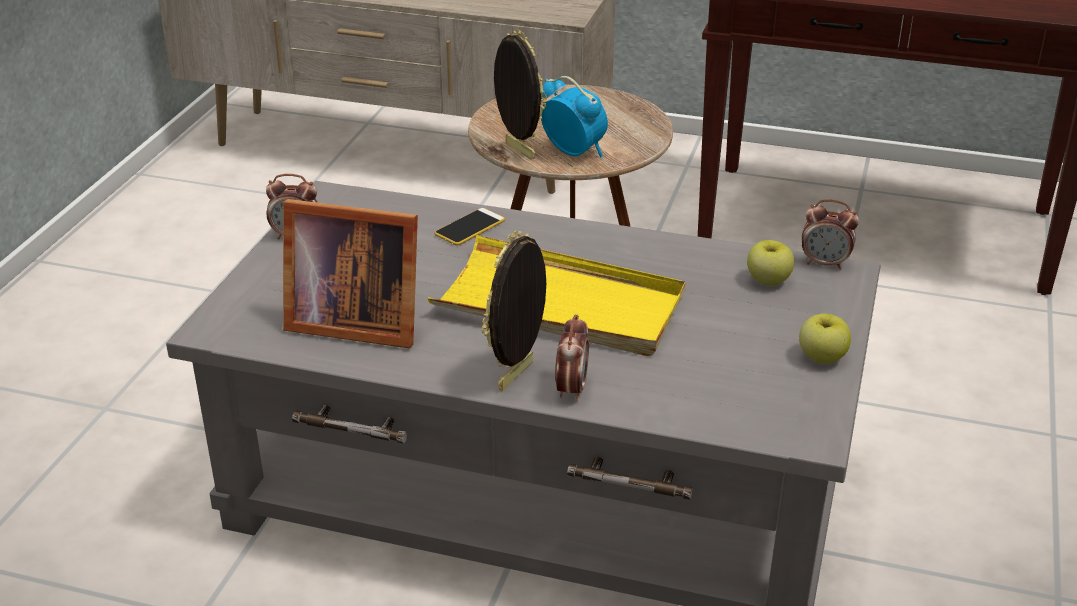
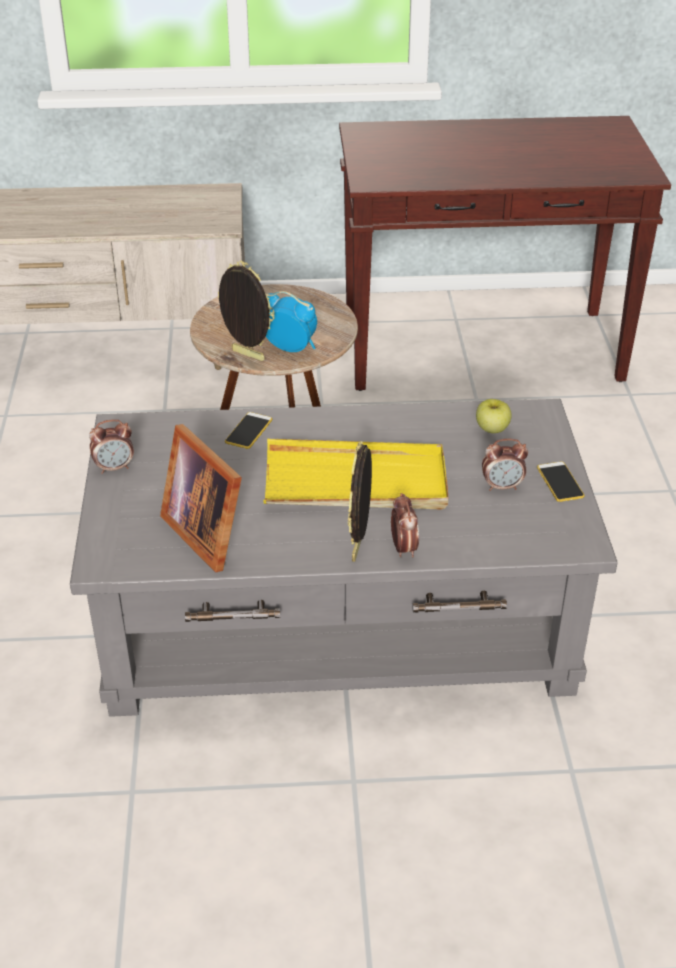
camera: 20 degrees left, 5 degrees up
(352, 322) = (208, 532): picture frame -> picture frame turned 60 degrees clockwise
(822, 357) = (560, 482): apple -> phone
(825, 263) = (524, 406): alarm clock -> alarm clock (502, 486)

